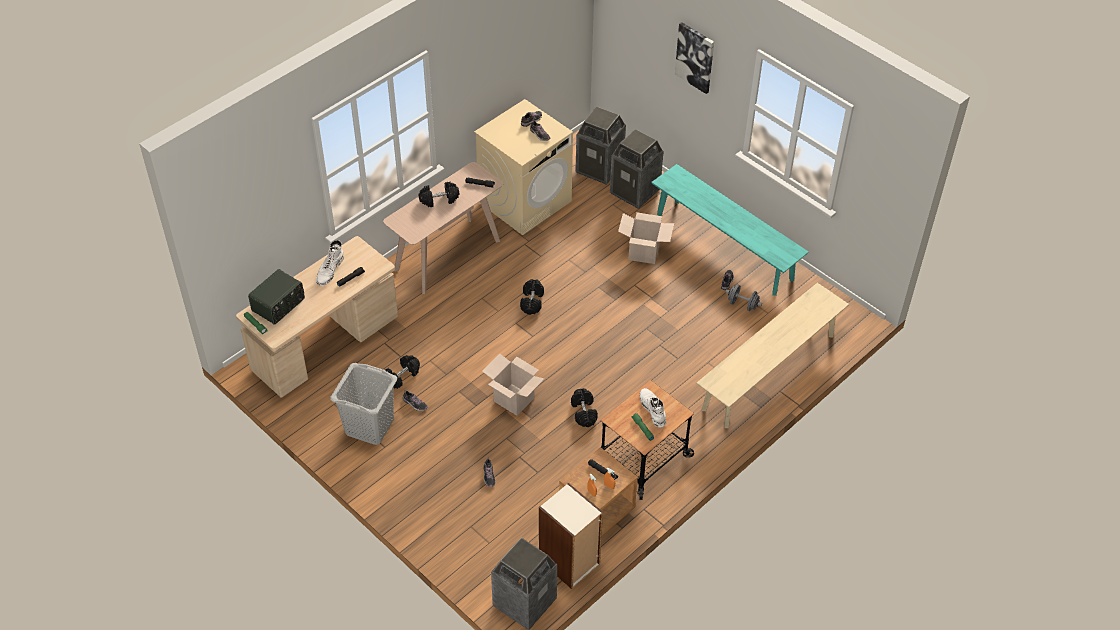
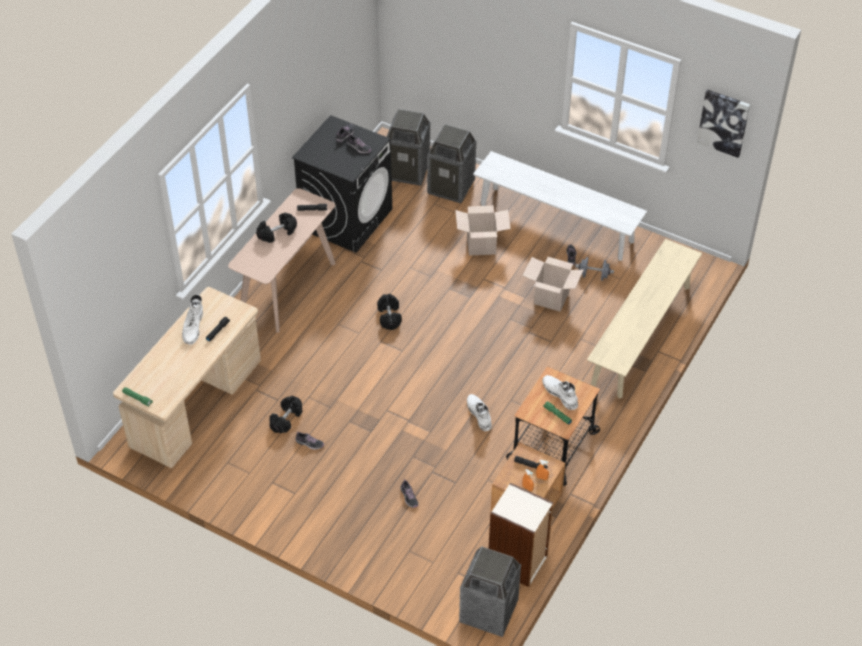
camera: 15 degrees left, 0 degrees up
(279, 305) = (154, 373): radio -> none
(369, 426) = (271, 476): grey laundry basket -> none
(514, 399) = (406, 417): cardboard box -> cardboard box (551, 298)
(525, 201) = (346, 219): beige washing machine -> black washing machine
(583, 412) = (479, 414): black dumbbell -> white boot
(695, 57) = (500, 41): picture -> picture (723, 122)
(724, 246) = (556, 223): turquoise bench -> white bench

